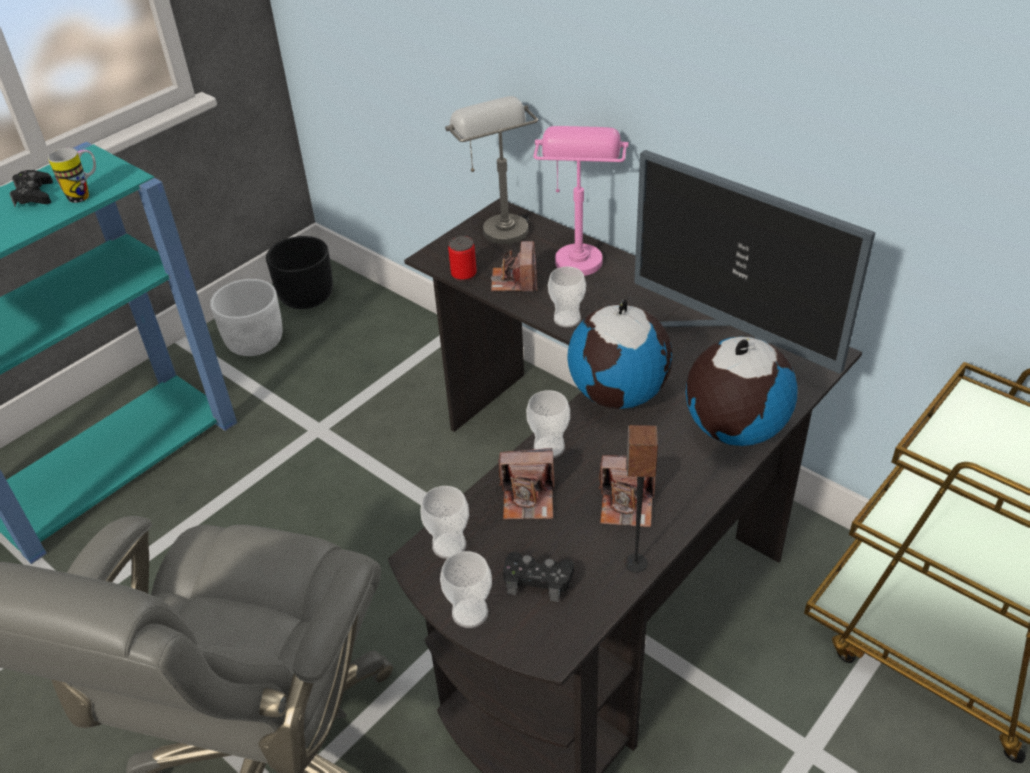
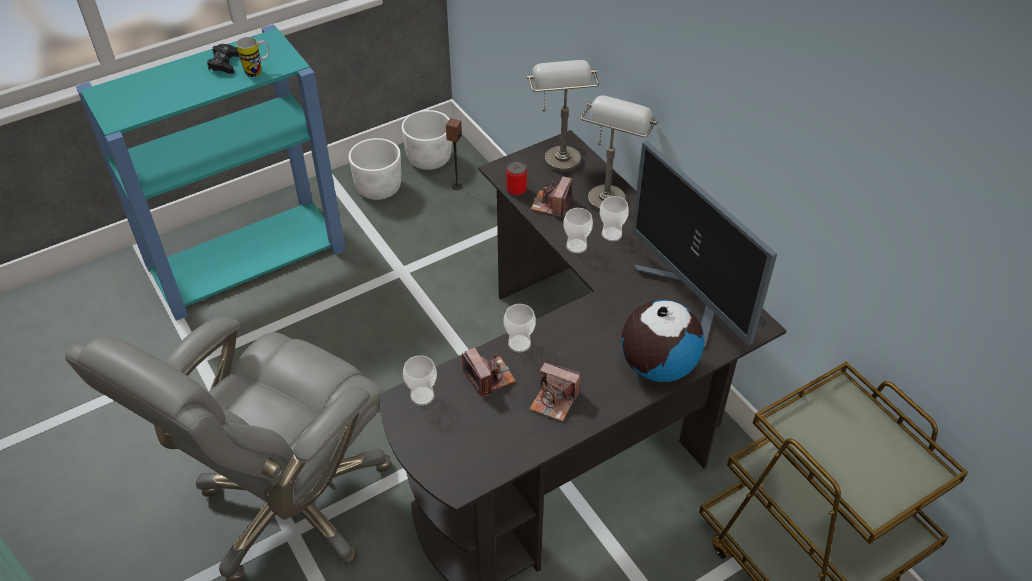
camera: 15 degrees right, 5 degrees up
(306, 297) = (429, 159): black planter -> white planter
(470, 613) = (417, 446): cup -> cup (611, 234)
(528, 498) = (489, 377): camera -> camera turned 135 degrees counterclockwise
(538, 580) = (470, 436): black game controller -> none
(578, 252) = (609, 192): pink table lamp -> grey table lamp
(619, 394) = (587, 316): globe -> none
(635, 563) = (540, 443): speaker -> speaker (457, 186)

